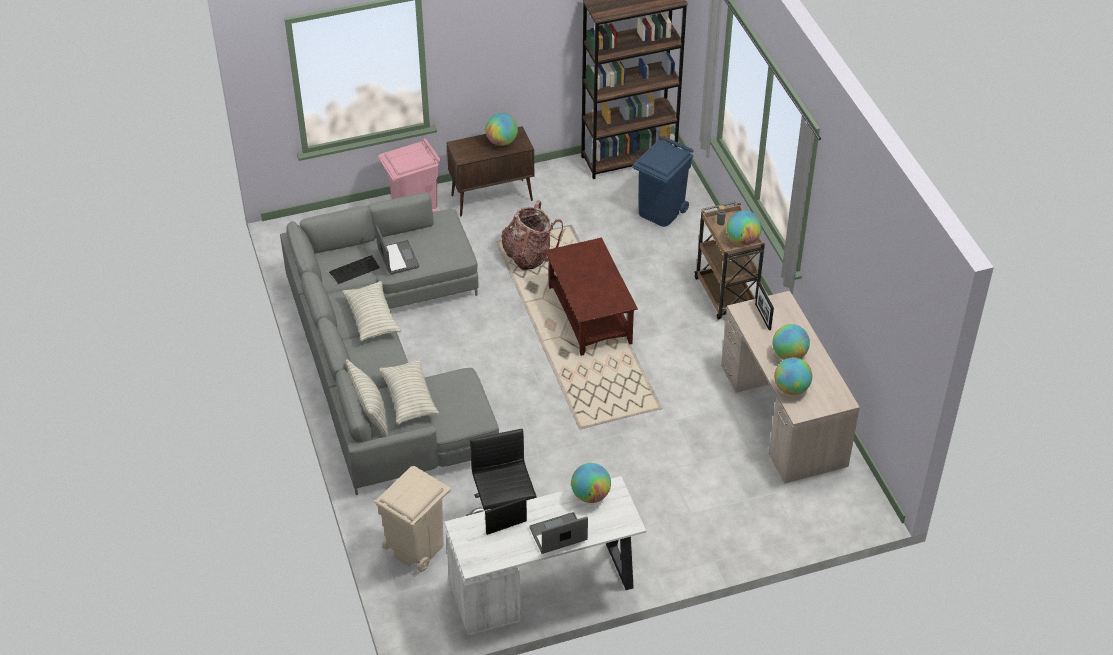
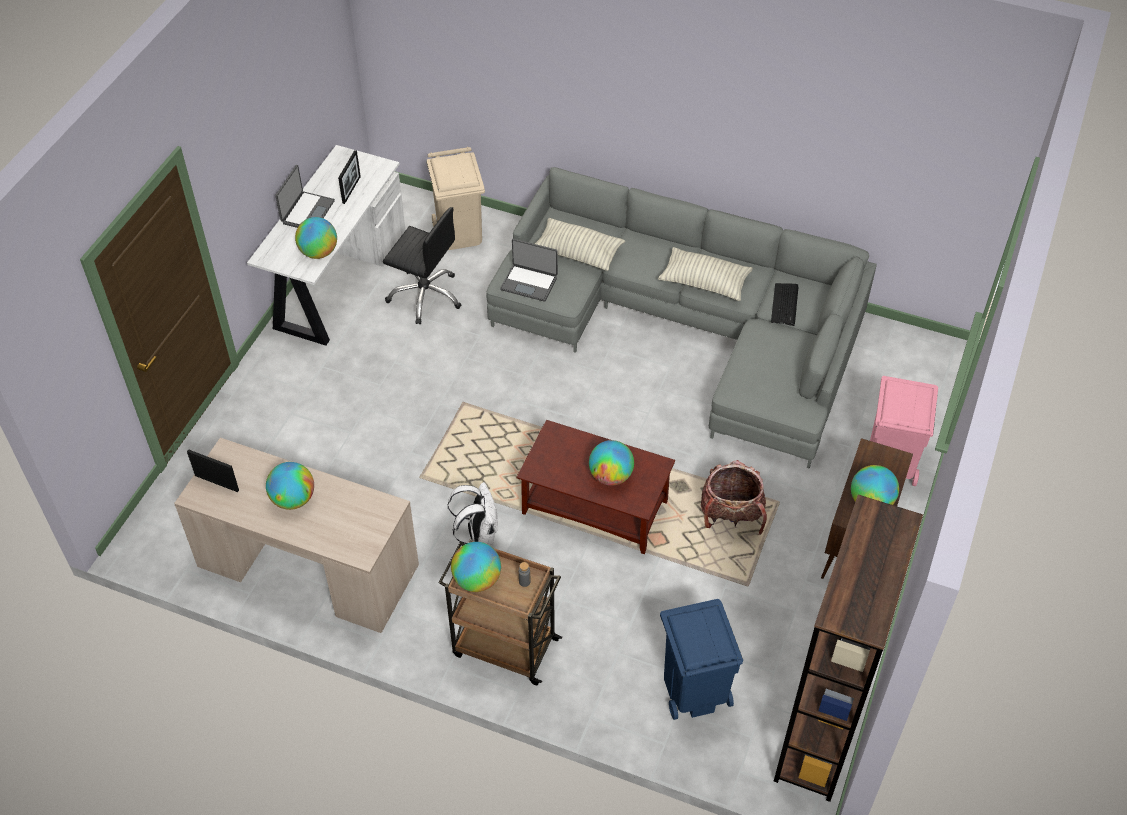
camera: 130 degrees right, 5 degrees up
(369, 410) = (591, 223): pillow -> none
(397, 258) = (773, 342): laptop -> laptop (529, 283)
(669, 353) = (478, 534): none -> white backpack
(763, 316) = (362, 518): picture frame -> picture frame (217, 483)
(791, 388) = (256, 468): globe -> globe (610, 476)

